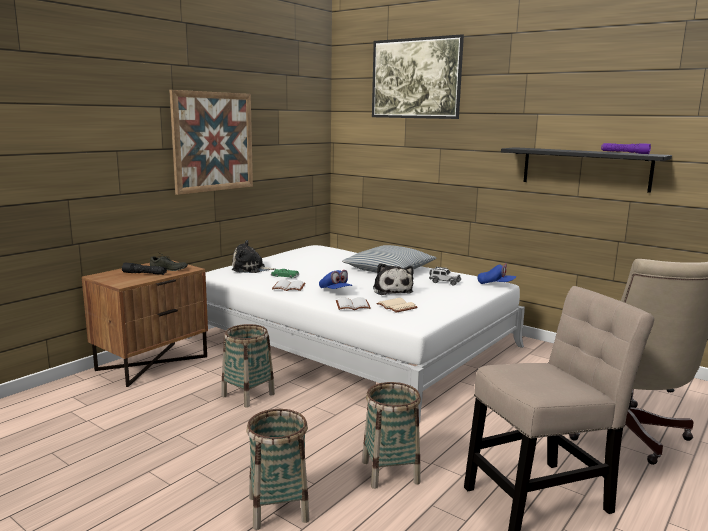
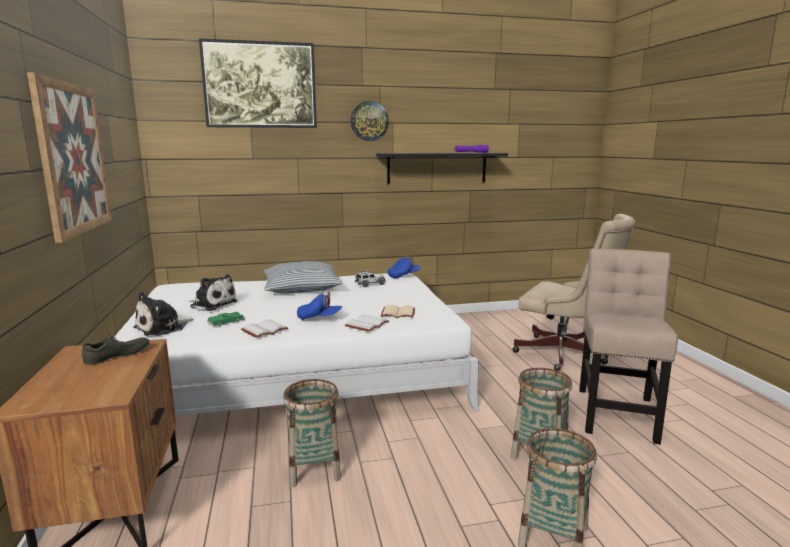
camera: 50 degrees left, 0 degrees up
(144, 274) = (100, 373): black flashlight -> none
(392, 290) = (357, 302): plush toy -> plush toy (212, 304)
(511, 112) = (369, 121): none -> wall clock

